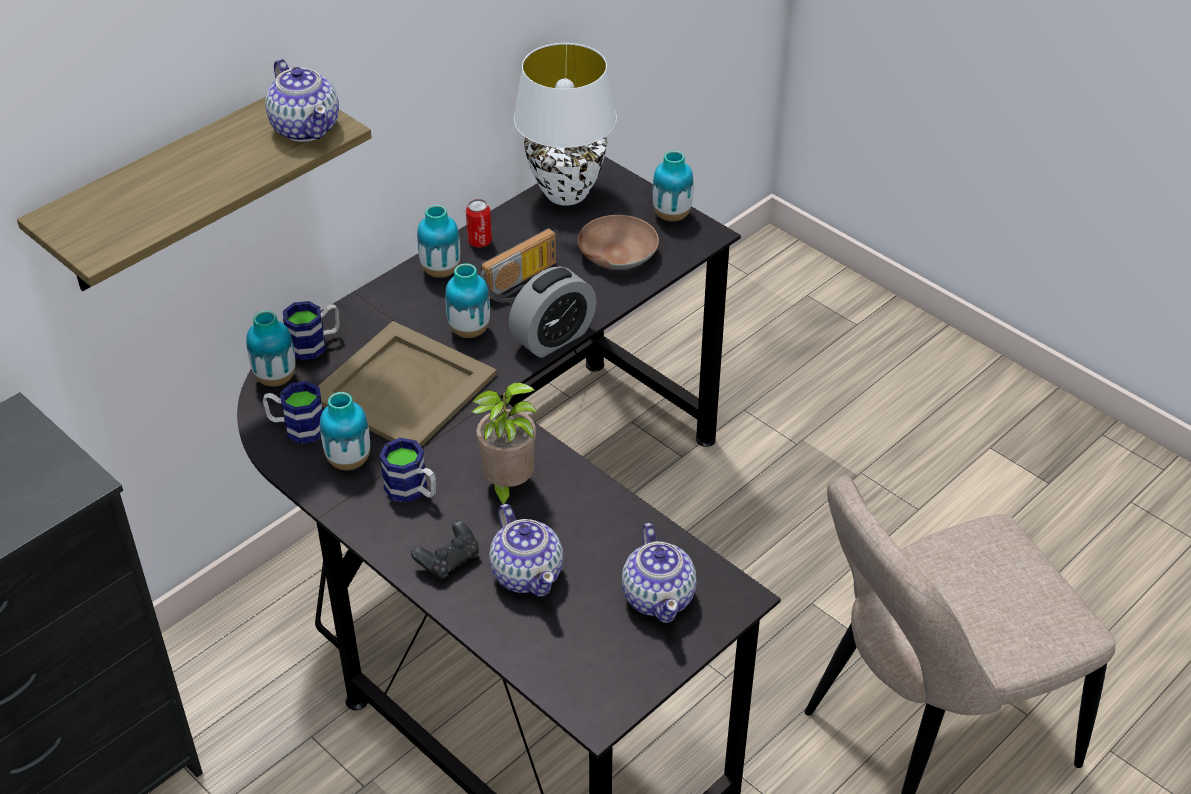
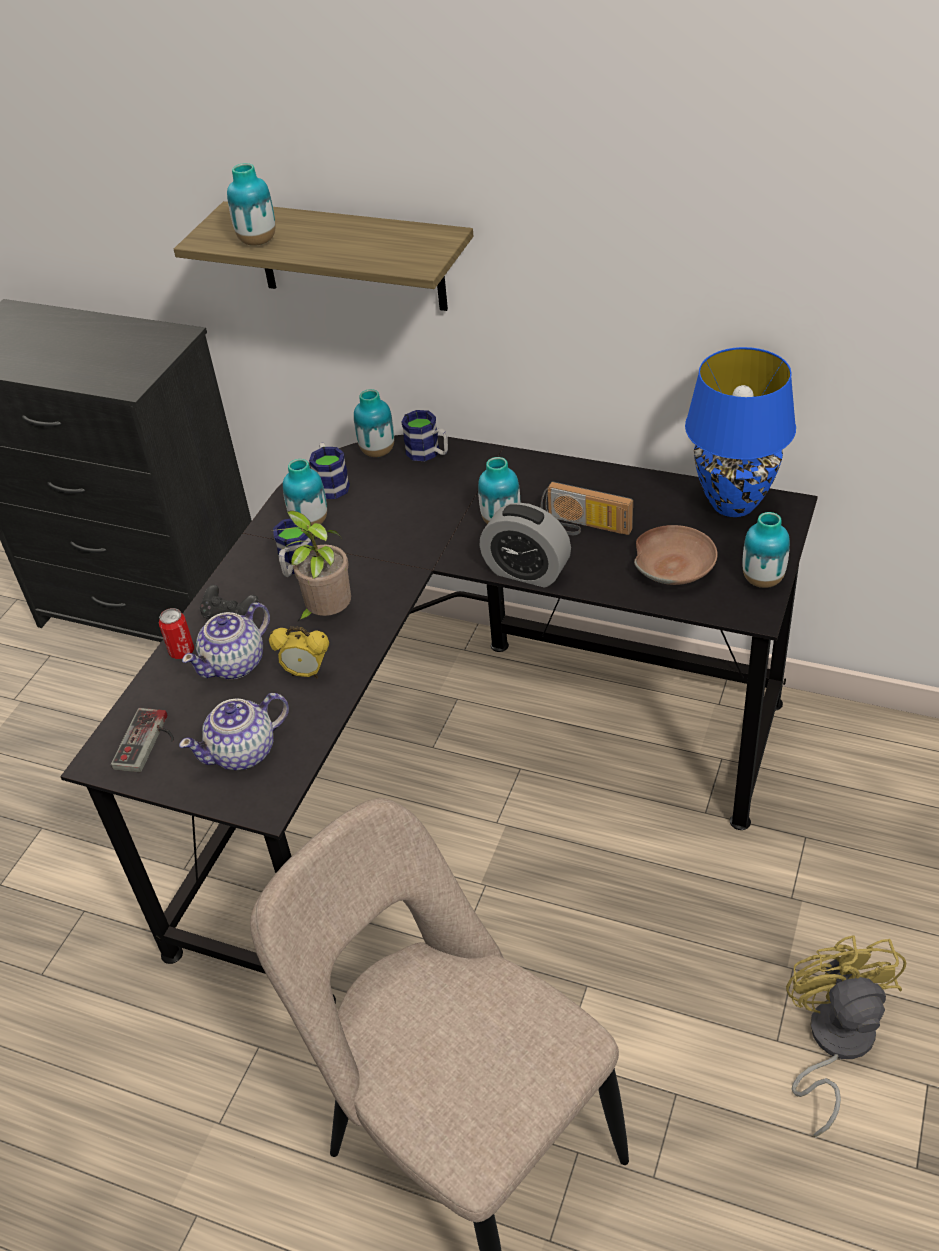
camera: 70 degrees right, 0 degrees up
(306, 127) = (411, 254): teapot -> none
(403, 388) = (408, 516): beige tray -> none
(441, 271) = (564, 477): vase -> vase (258, 241)
(479, 242) = (620, 482): can -> can (182, 651)
(565, 193) = (733, 503): white table lamp -> blue table lamp
(580, 524) = (306, 673): none -> alarm clock
(597, 668) = (149, 742): none -> game controller
(935, 479) = (833, 1043): none -> yellow fan

